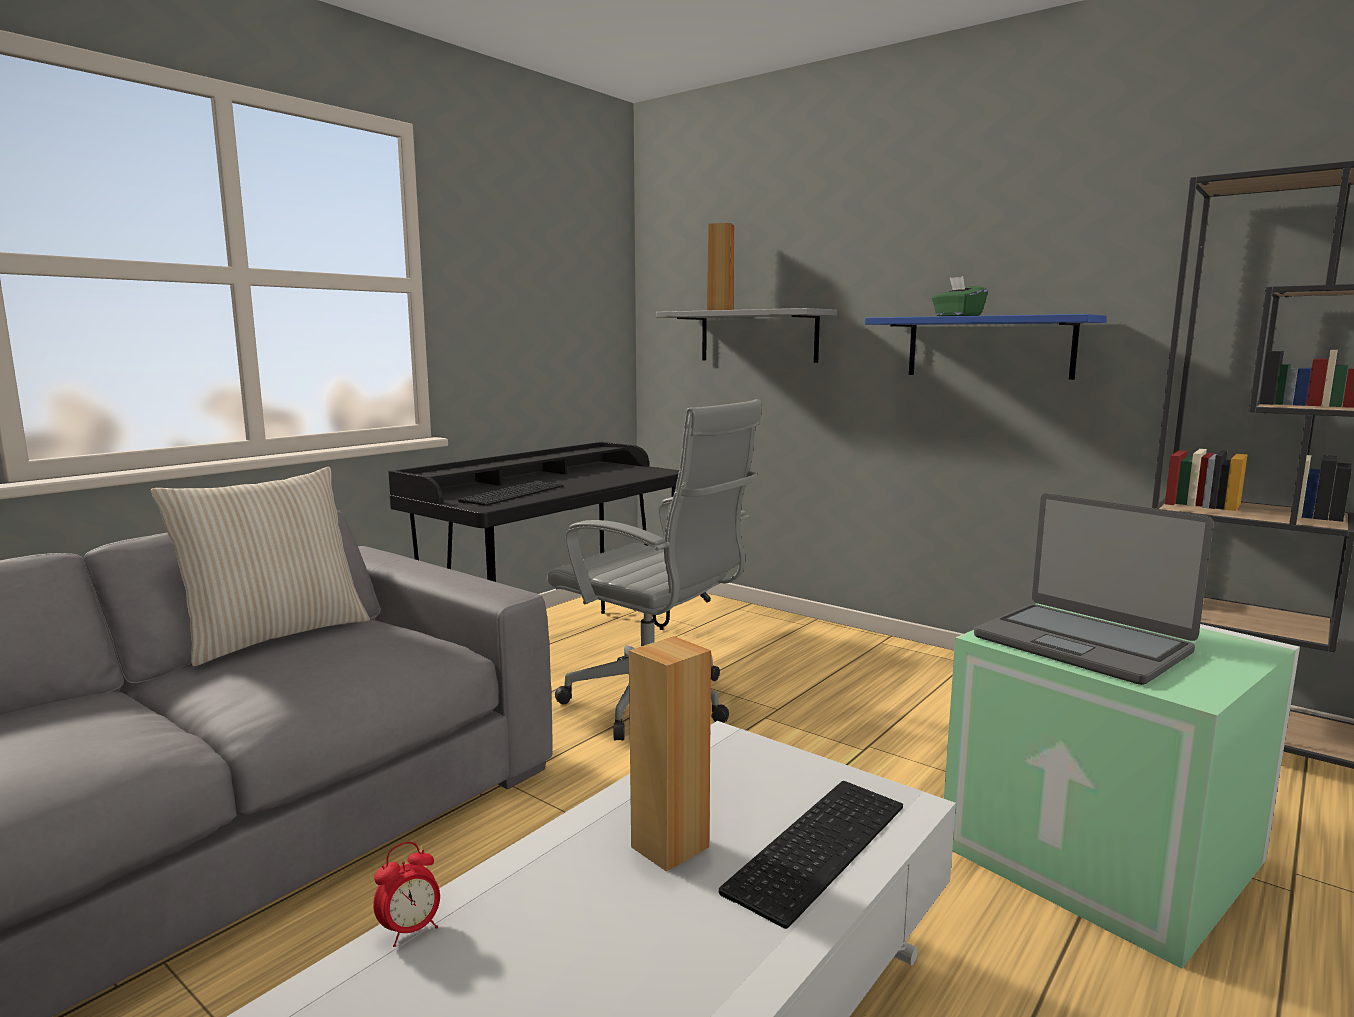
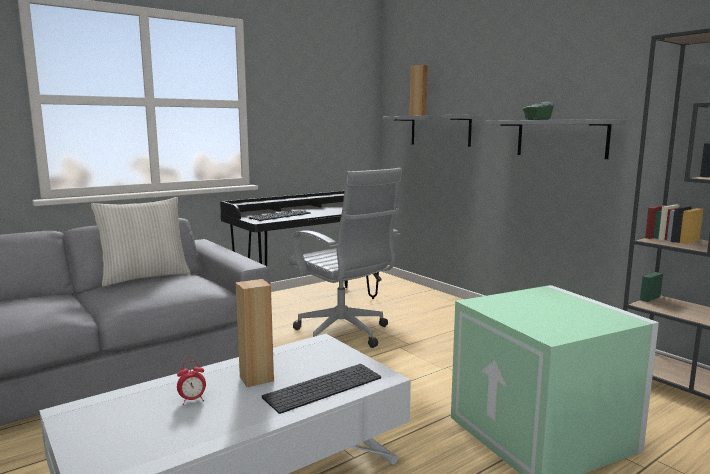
camera: 15 degrees right, 0 degrees up
(410, 930) = (128, 392): alarm clock -> alarm clock (192, 400)
(989, 347) = (561, 138): blue shelf -> grey shelf
(1082, 644) = (523, 309): laptop -> none

